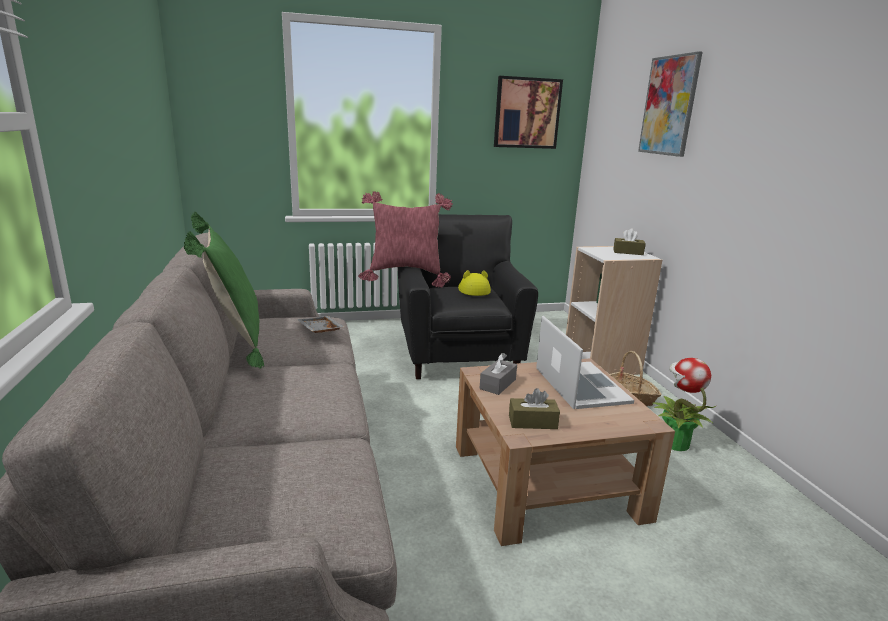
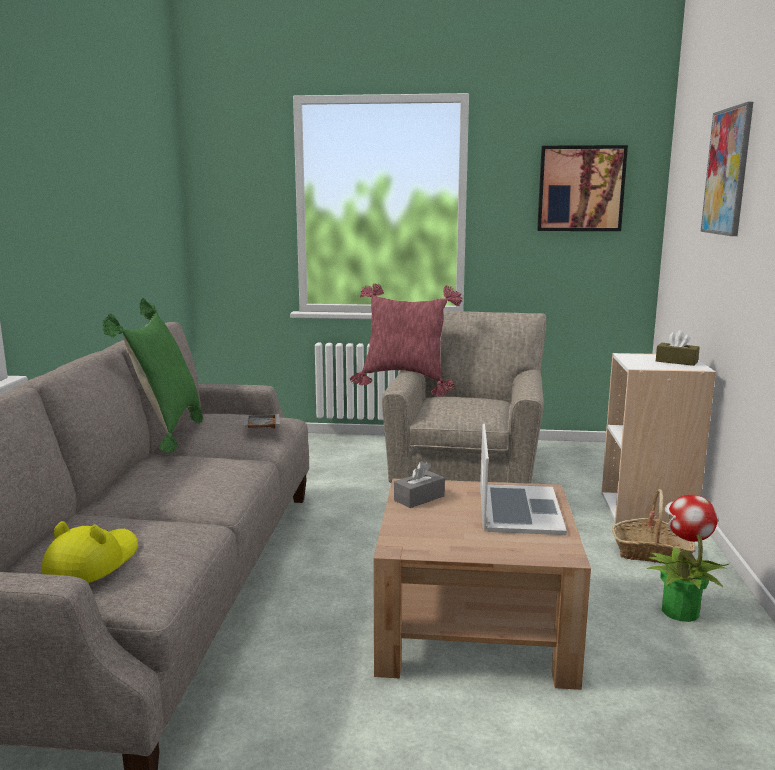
camera: 20 degrees right, 5 degrees down
(458, 354) = (463, 480): black armchair -> beige armchair
(473, 290) = (475, 401): yellow hat -> yellow hat (92, 563)
(532, 422) = (423, 537): brown tissue box -> none

